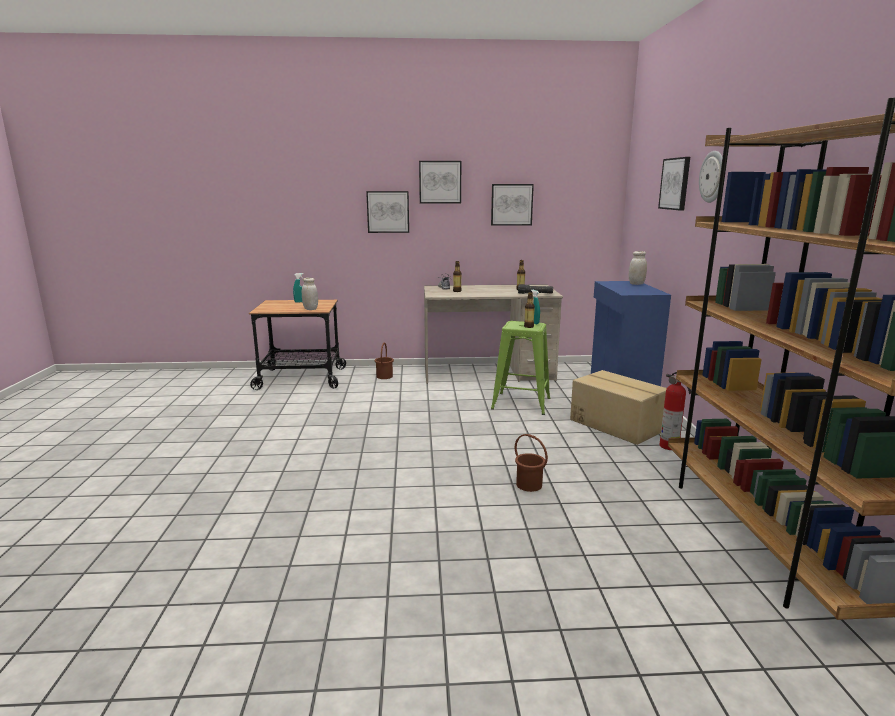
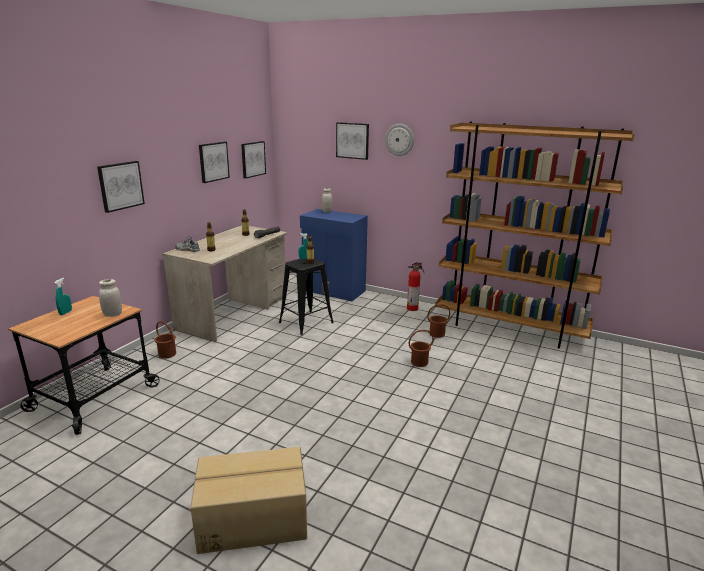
camera: 60 degrees left, 5 degrees up
(440, 182) = (160, 148): picture -> picture (252, 159)
(521, 404) = (306, 322): green stool -> black stool
(617, 424) = (372, 309): cardboard box -> cardboard box (252, 518)
(626, 479) = (436, 334): none -> brown bucket

